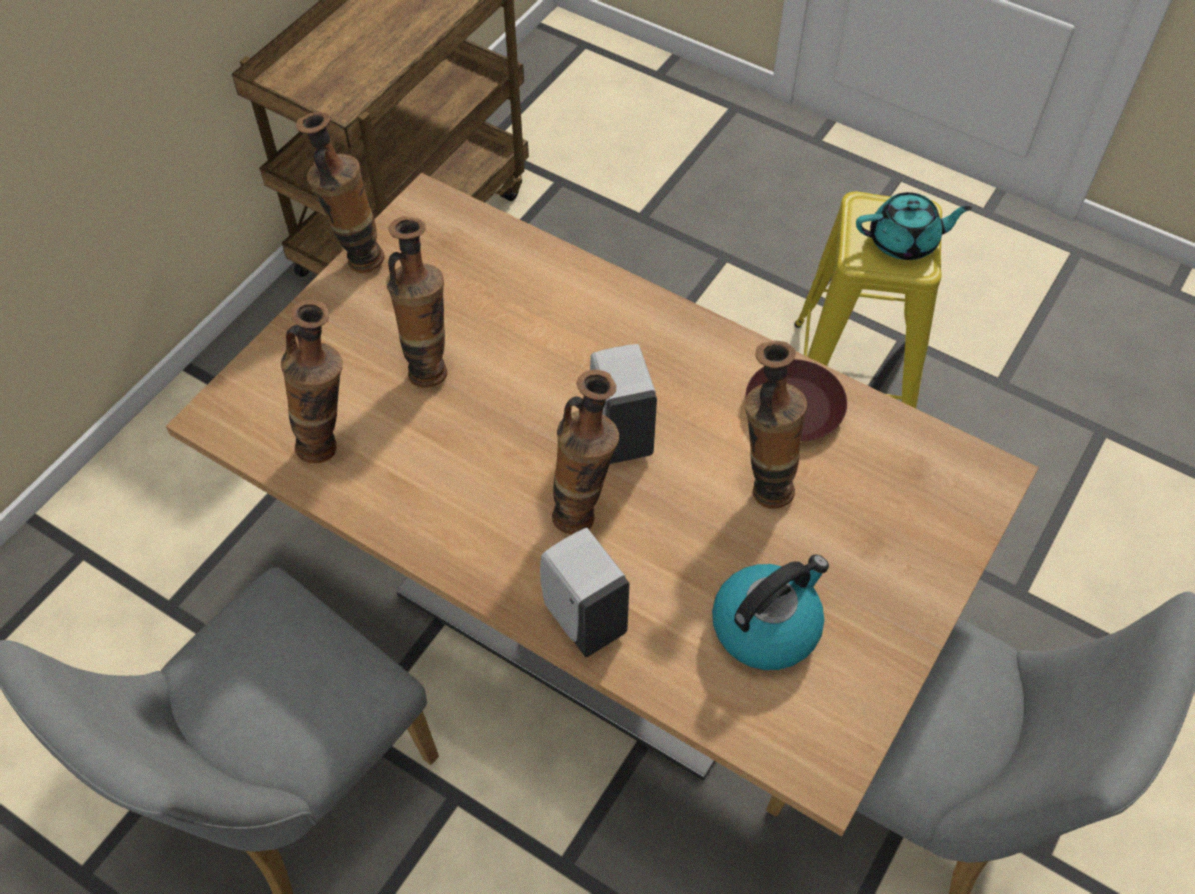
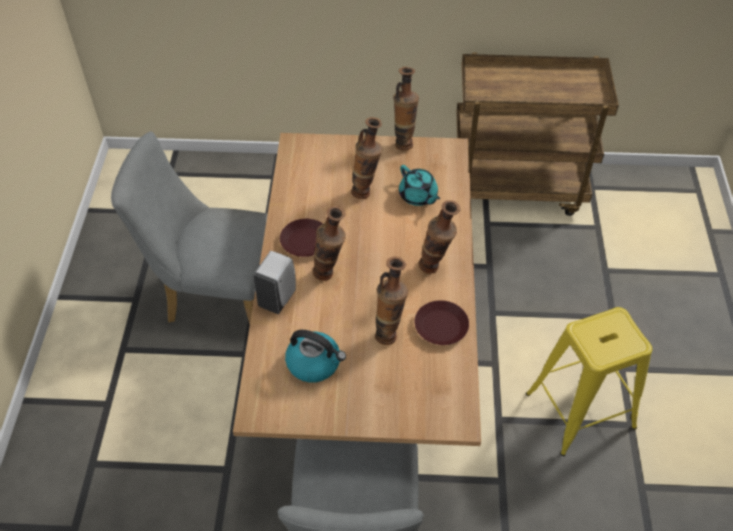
camera: 60 degrees right, 5 degrees down
(329, 442) = (306, 181): vase -> vase (435, 269)
(479, 513) = (305, 242): none -> brown plate
(620, 433) = (379, 269): white soap dispenser -> none
(904, 241) = (609, 345): turquoise teapot -> turquoise teapot (418, 196)

